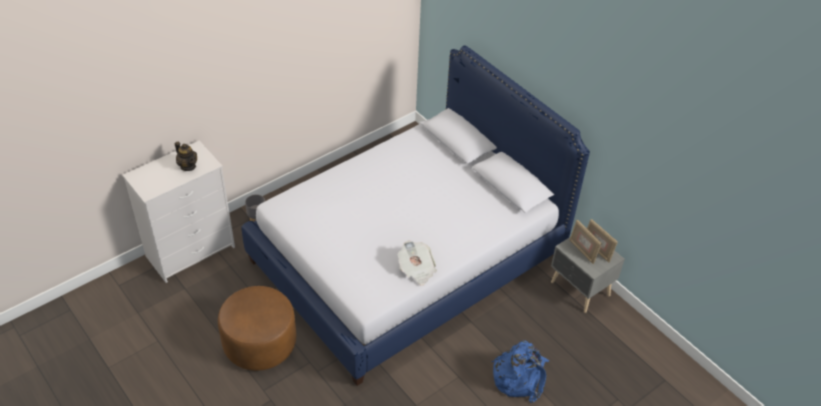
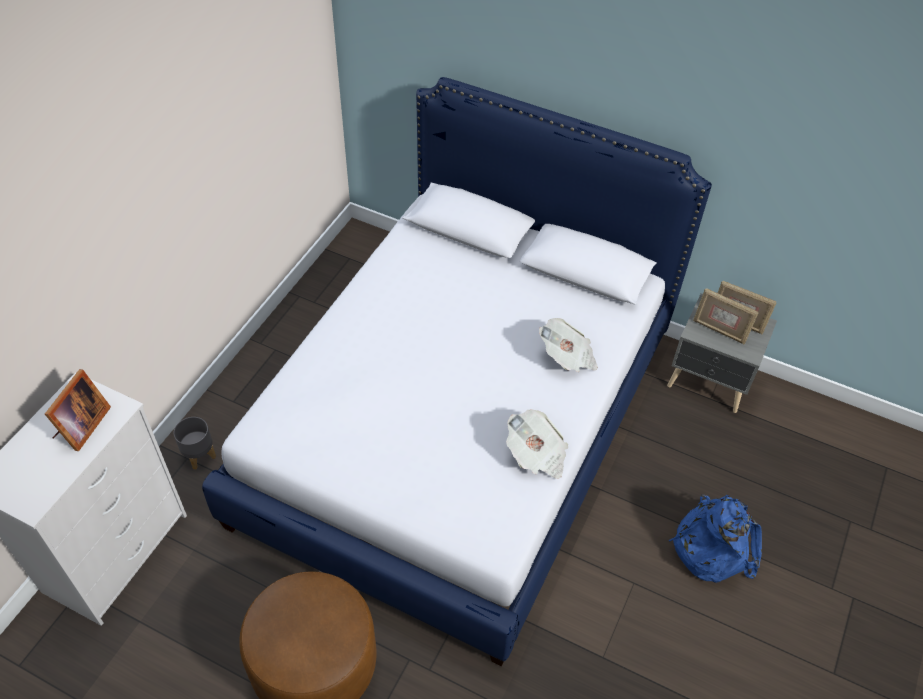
camera: 25 degrees left, 5 degrees up
(188, 166) = (81, 427): teapot -> picture frame
(468, 227) = (567, 357): none -> newspaper

